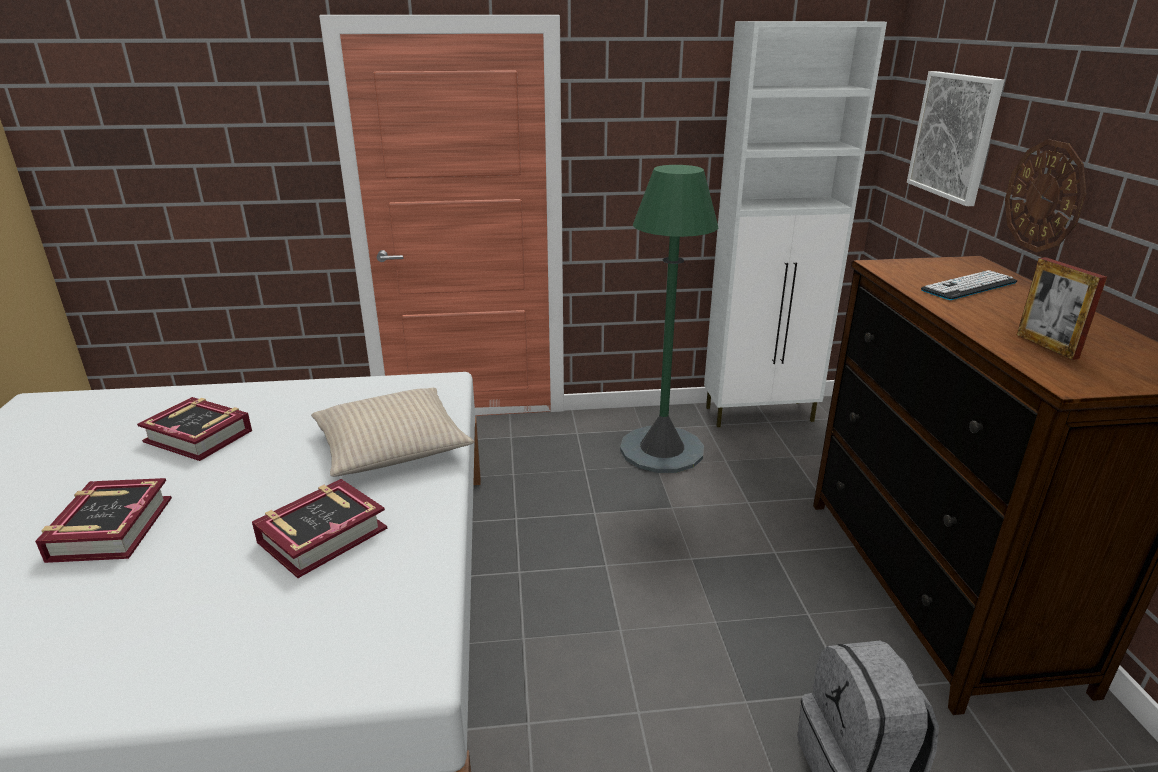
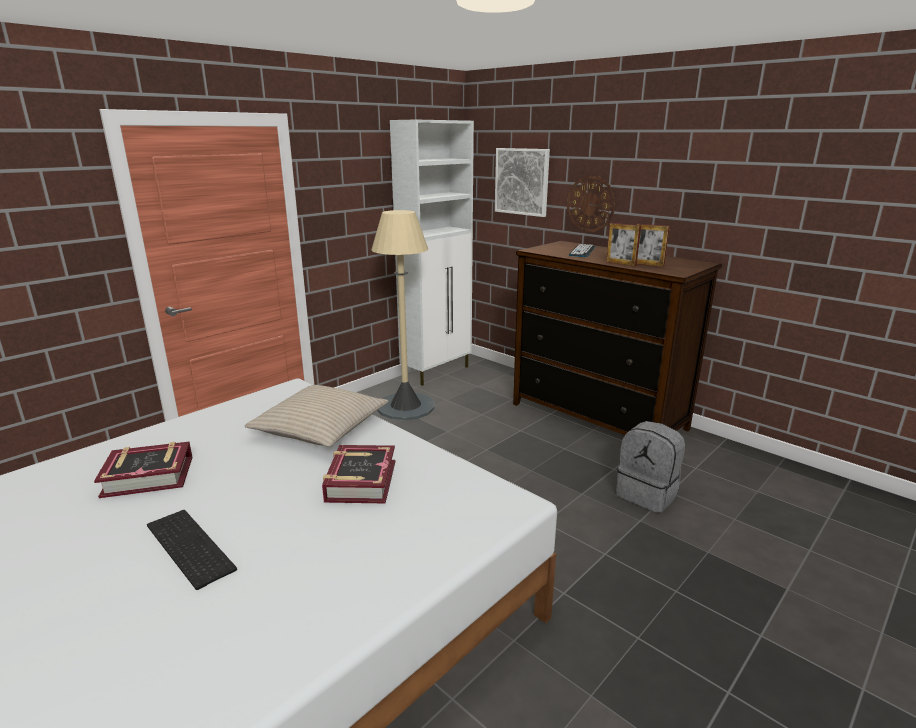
camera: 40 degrees left, 5 degrees down
(110, 529) = (186, 547): book -> keyboard
(662, 450) = (406, 407): green floor lamp -> beige floor lamp
(989, 330) = (621, 263): none -> picture frame

